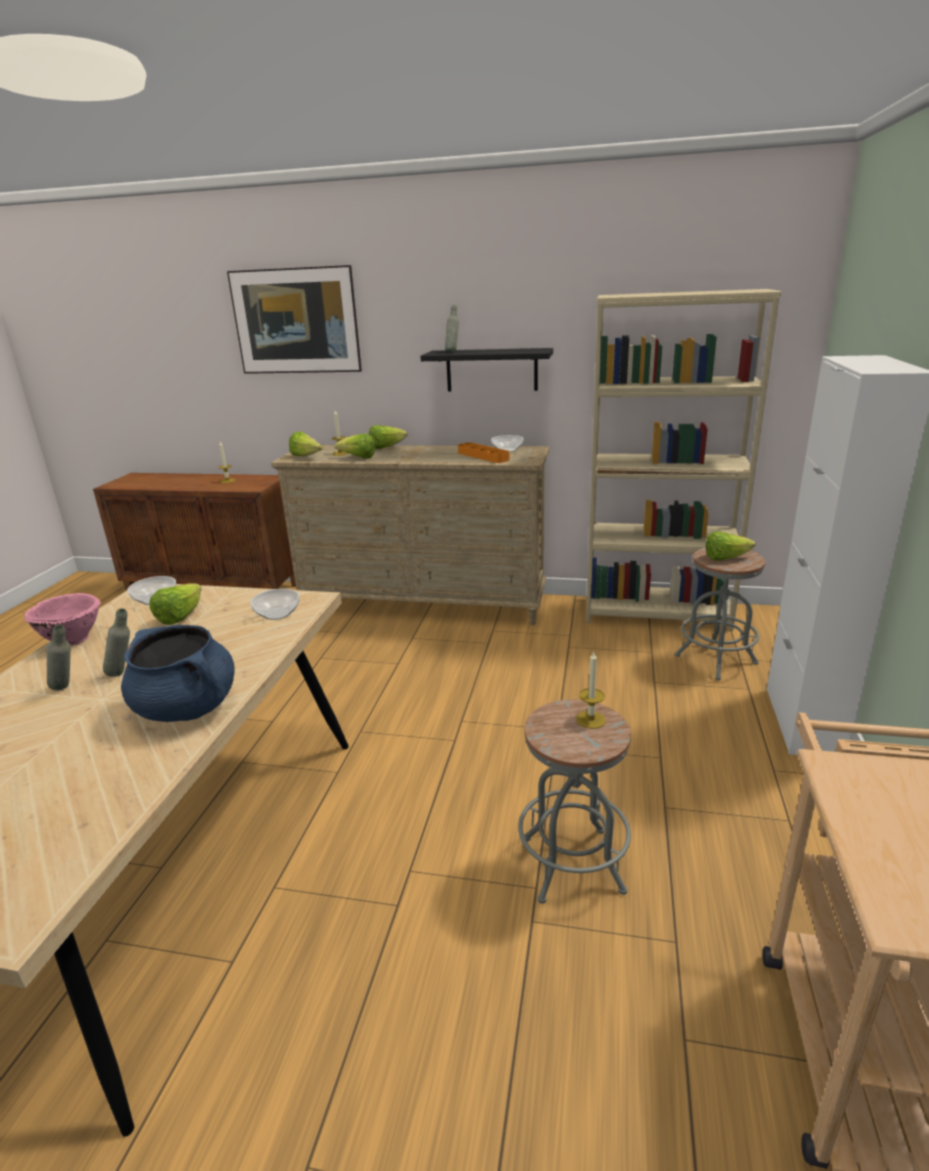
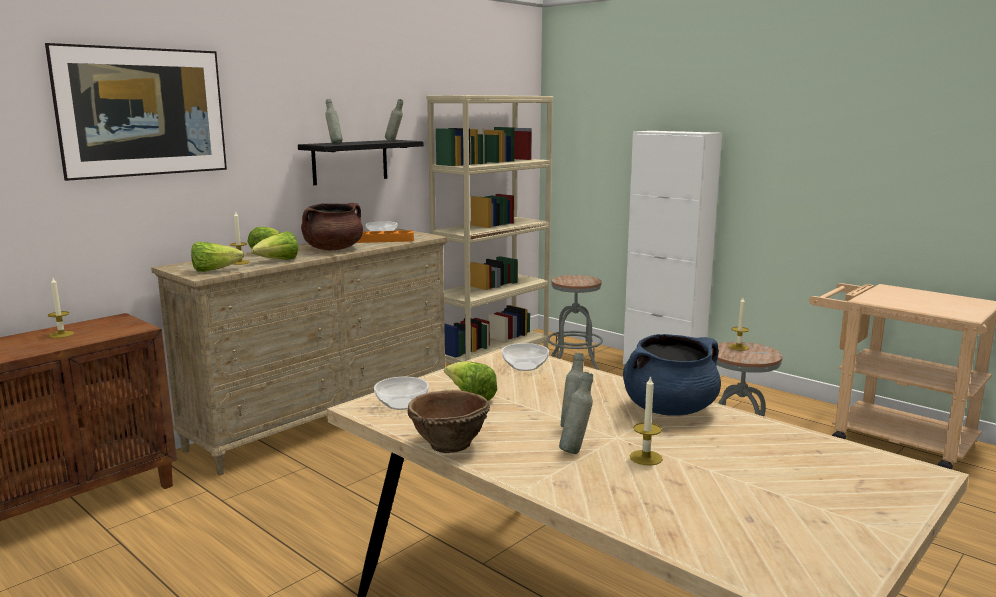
camera: 60 degrees left, 10 degrees down
(53, 724) = (646, 457): none -> candle
(72, 638) = (448, 445): pink bowl -> brown bowl
(423, 456) = (333, 249): none -> brown cooking pot
(520, 351) = (394, 141): none -> grey bottle
(725, 558) = (576, 281): lettuce -> none

